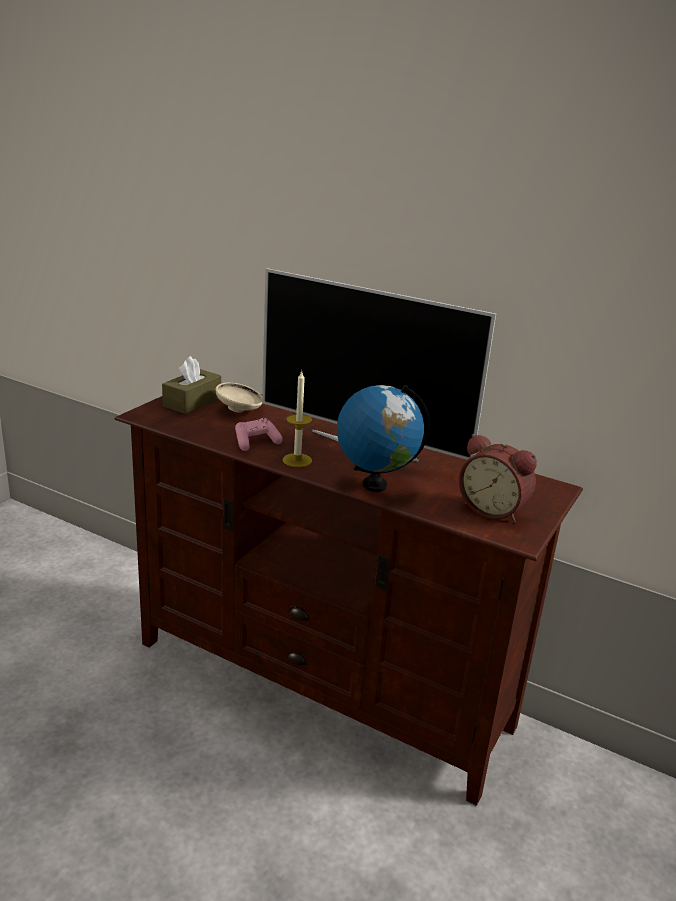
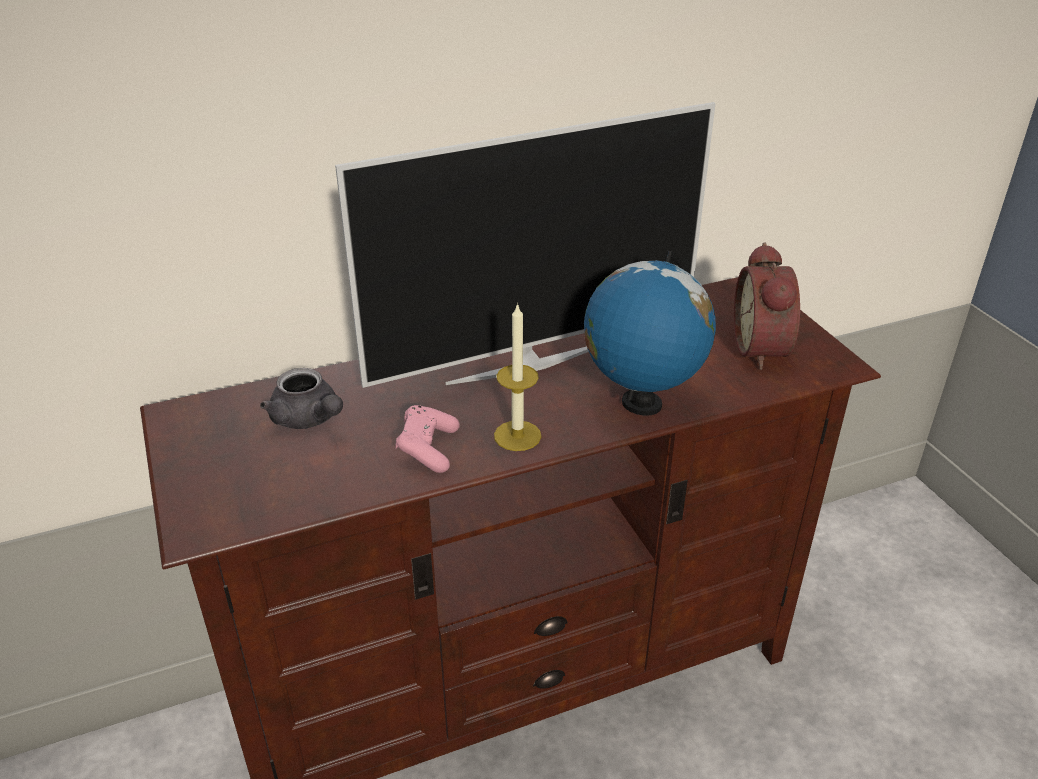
camera: 50 degrees left, 10 degrees up
(192, 402) = (219, 453): brown tissue box -> none
(240, 410) = (309, 419): beige bowl -> grey teapot
(493, 509) = (764, 349): alarm clock -> alarm clock turned 105 degrees clockwise

